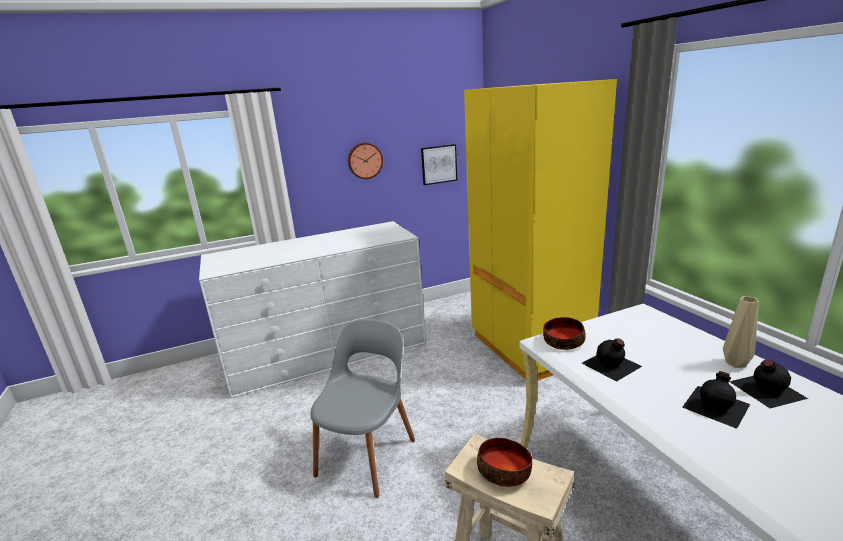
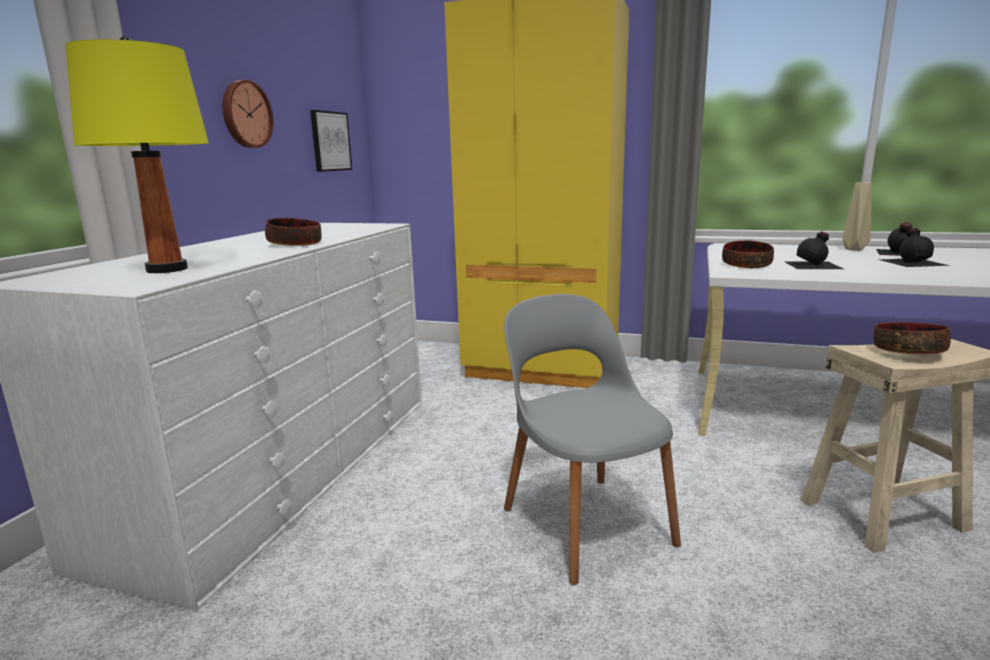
camera: 50 degrees left, 5 degrees down
(245, 261) = (167, 269): none -> yellow table lamp
(321, 249) = (294, 244): none -> bowl

